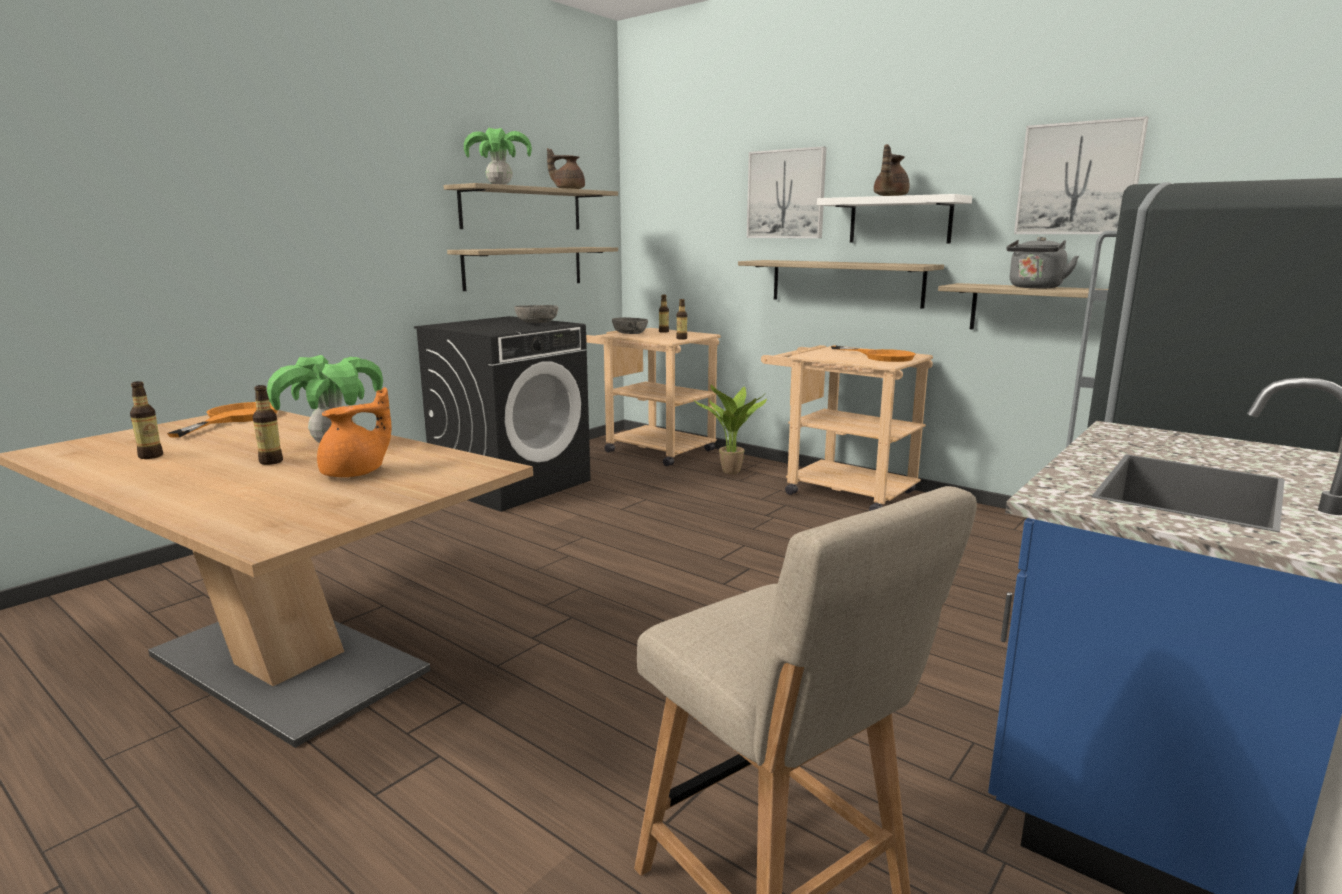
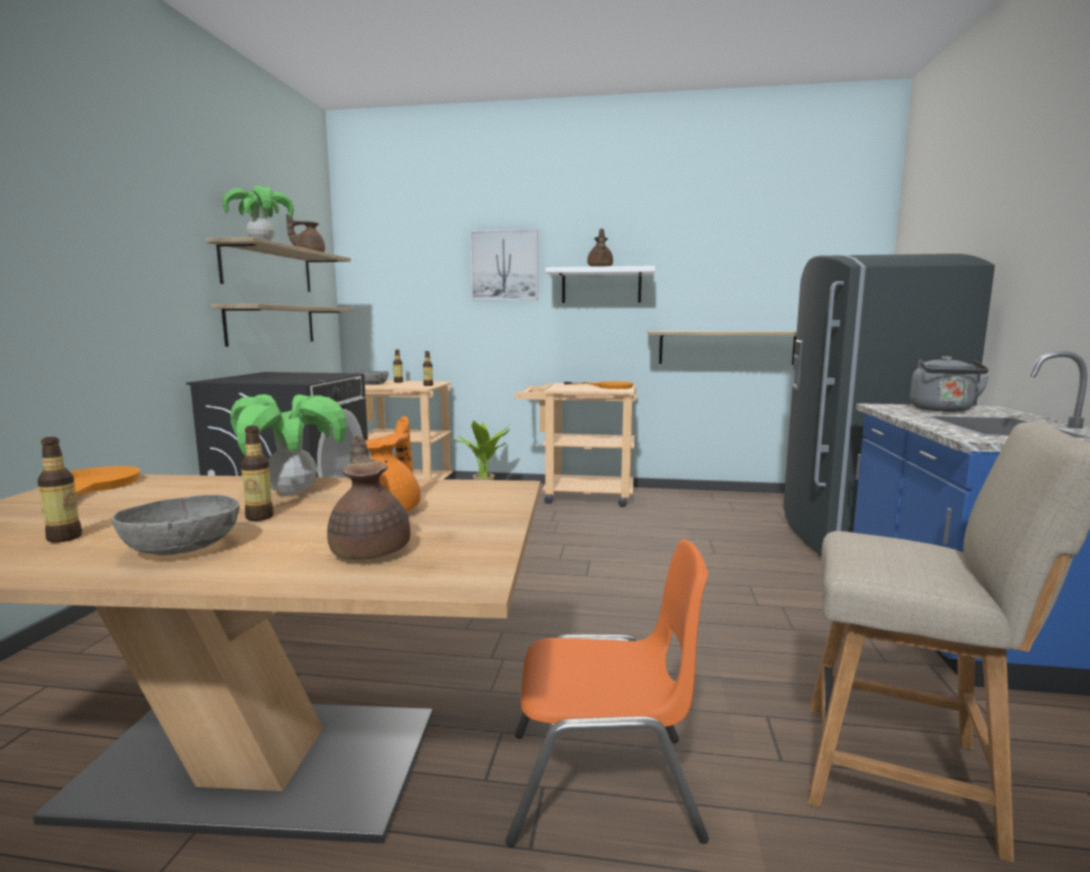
camera: 30 degrees left, 5 degrees down
(273, 503) = (371, 549): none -> brown teapot
(482, 774) = (602, 786): none -> orange chair
(537, 323) = (315, 374): grey bowl -> grey bowl (183, 547)
(845, 282) = (560, 334): shelf -> none
(1034, 287) = (710, 331): grey kettle -> grey kettle (943, 410)
(1078, 179) = (724, 259): picture -> none

